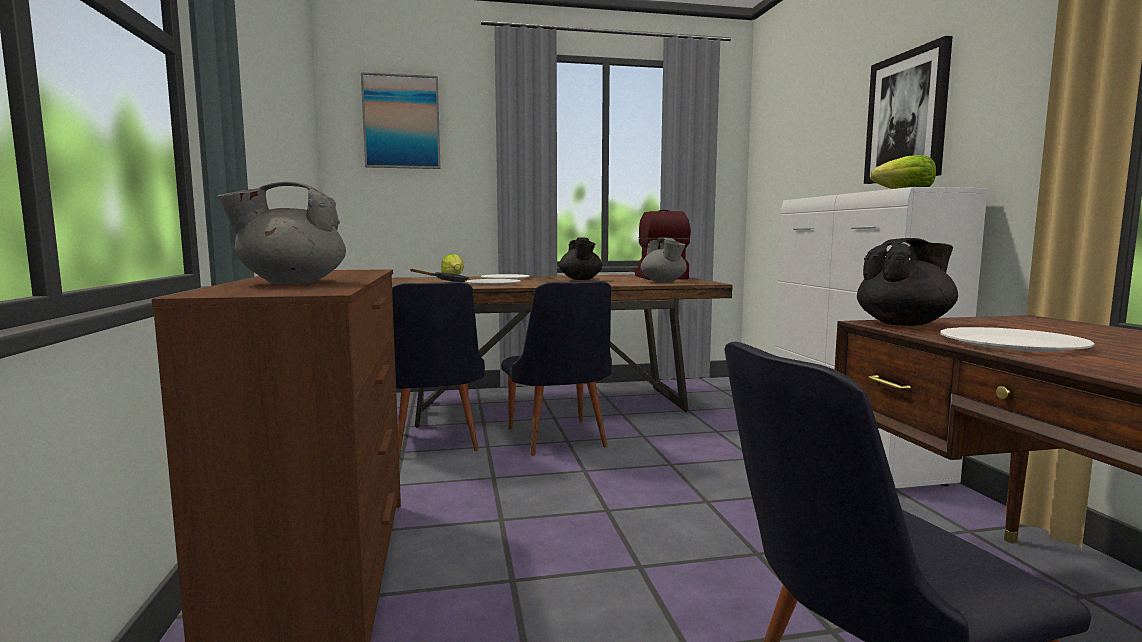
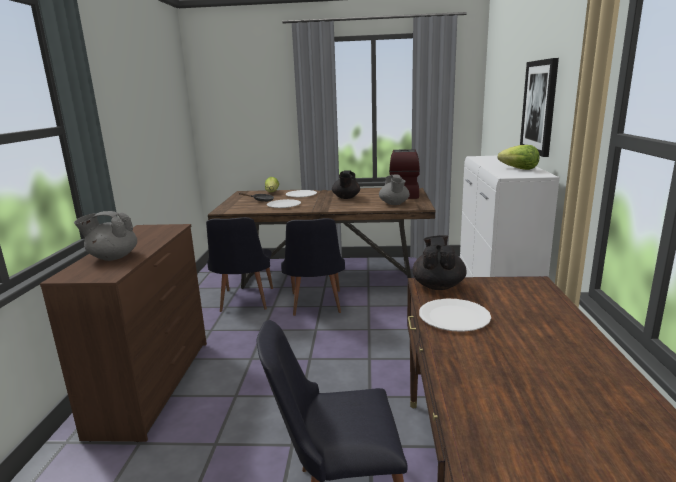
camera: 15 degrees right, 10 degrees up
(401, 122) = (238, 91): picture -> none
(904, 324) = (438, 286): black teapot -> black teapot turned 75 degrees counterclockwise

